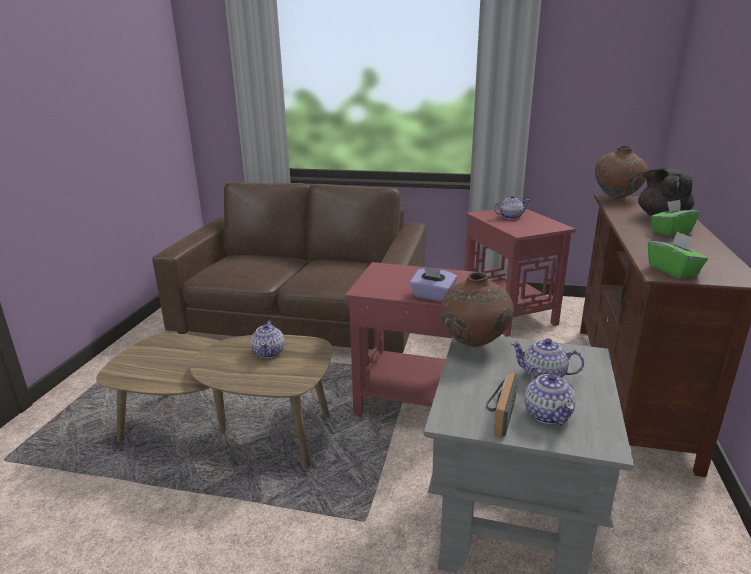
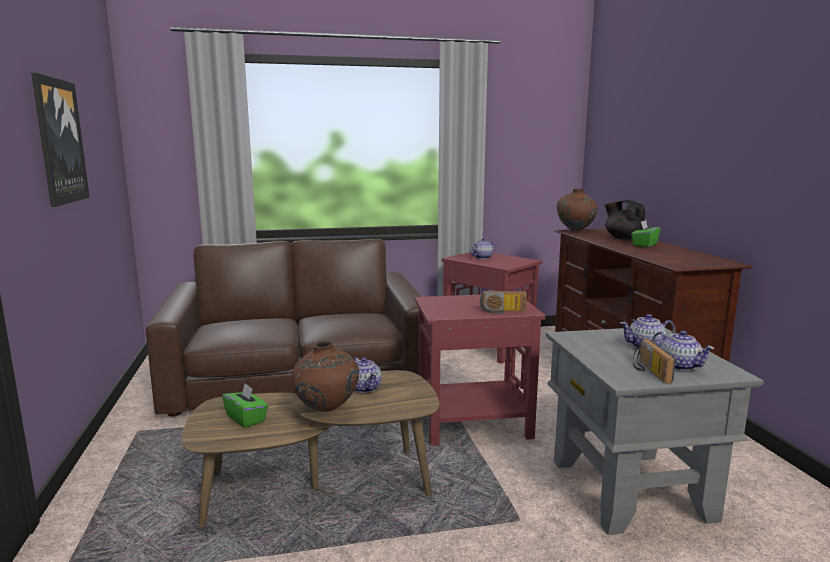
camera: 25 degrees left, 10 degrees down
(73, 93) = (59, 141): none -> picture
(432, 296) = (502, 311): purple tissue box -> radio
(474, 345) = (573, 338): brown vase -> brown vase (327, 410)
(673, 270) = (683, 263): green tissue box -> green tissue box (246, 419)

